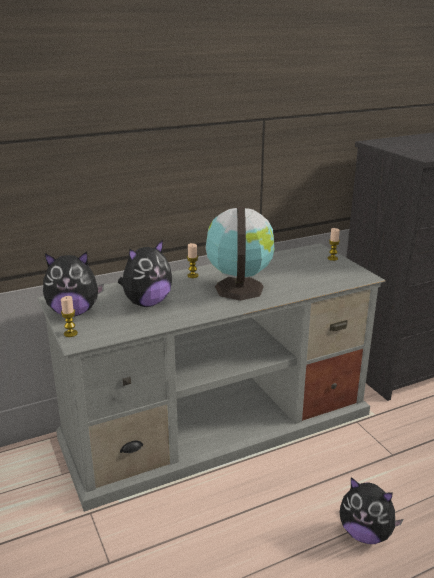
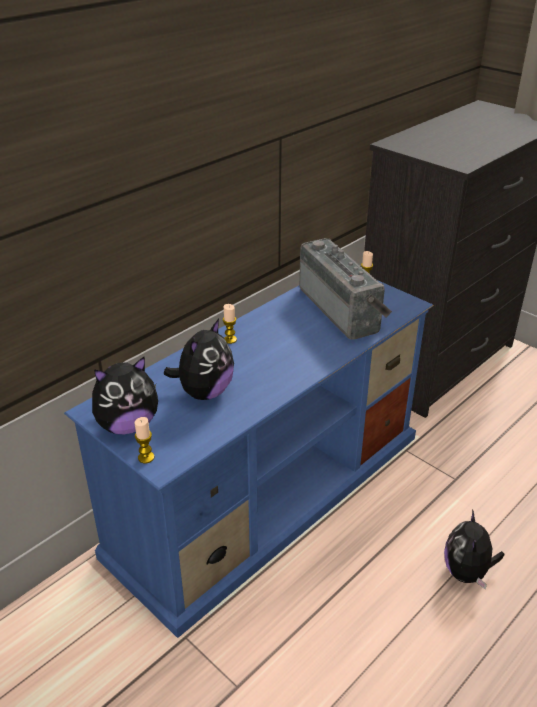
camera: 20 degrees left, 10 degrees up
(218, 424) = (270, 491): grey tv stand -> blue tv stand
(238, 287) = (292, 347): globe -> none
(301, 271) = (343, 309): none -> radio
(365, 533) = (467, 572): plush toy -> plush toy turned 90 degrees clockwise

